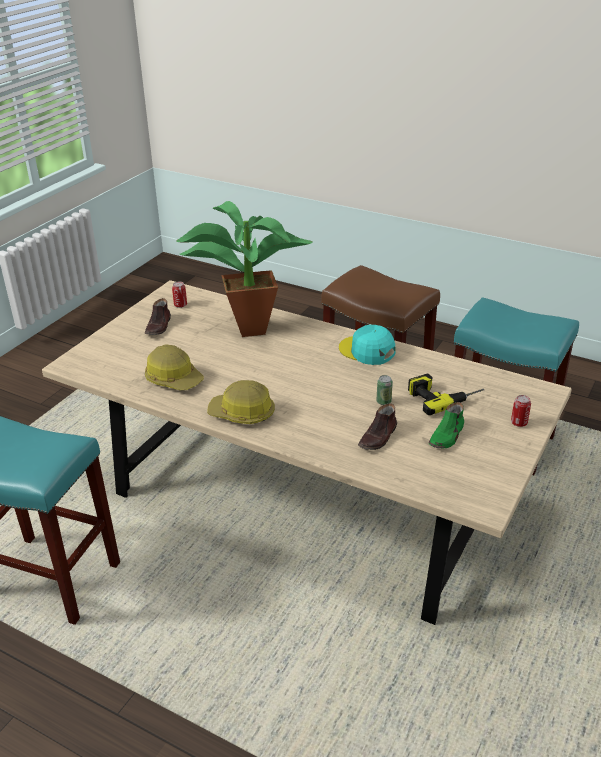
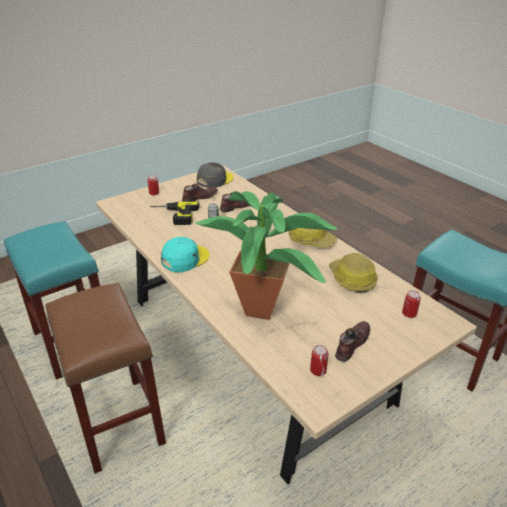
camera: 155 degrees left, 0 degrees up
(108, 361) = (409, 314): none -> can
(367, 351) = (185, 258): turquoise cap -> turquoise cap turned 105 degrees counterclockwise
(447, 436) = (200, 197): green shoe -> brown shoe
(468, 481) = (214, 180): none -> grey cap

